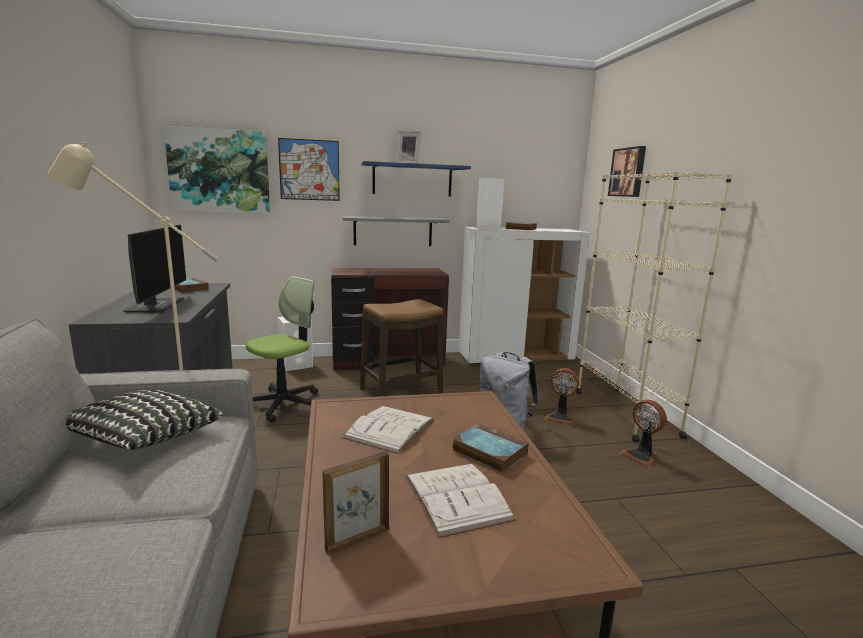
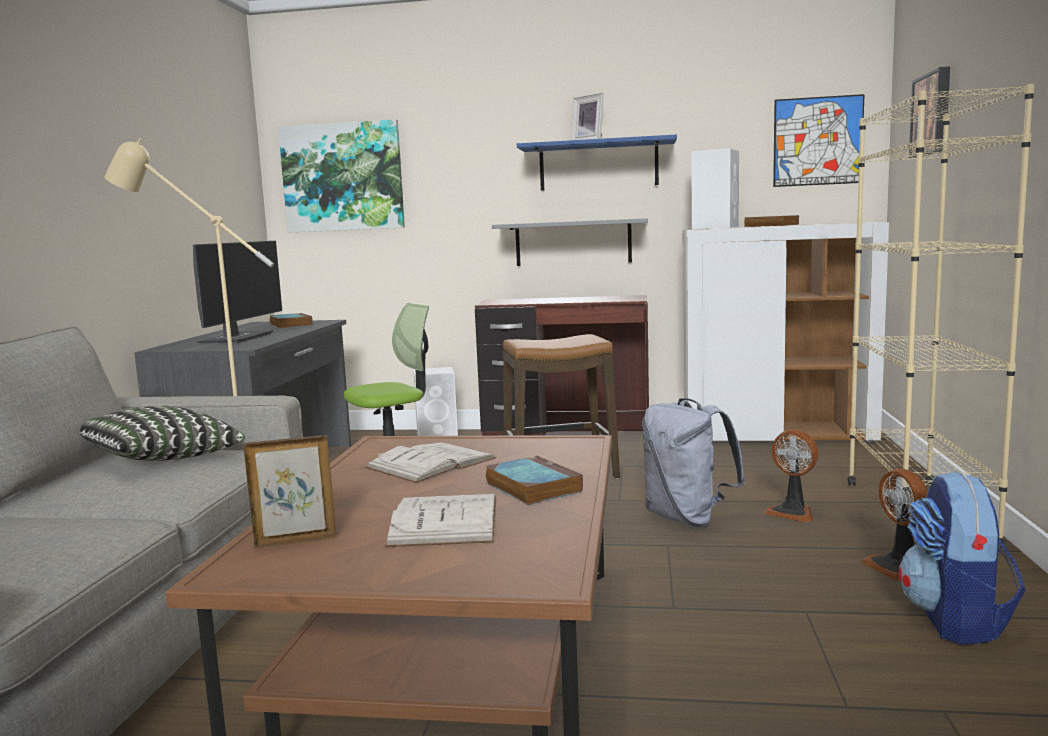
camera: 20 degrees right, 5 degrees down
(309, 170) = (454, 165): picture -> picture (817, 141)
(695, 495) = (956, 620): none -> backpack

